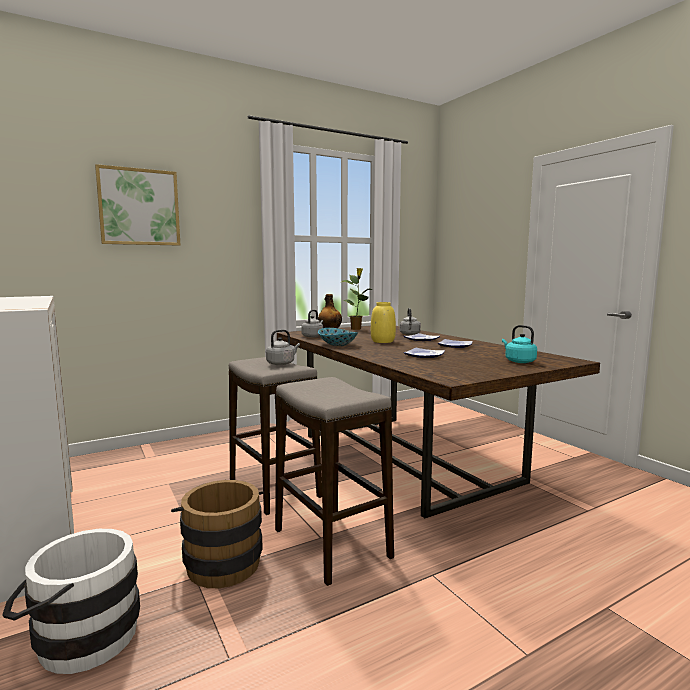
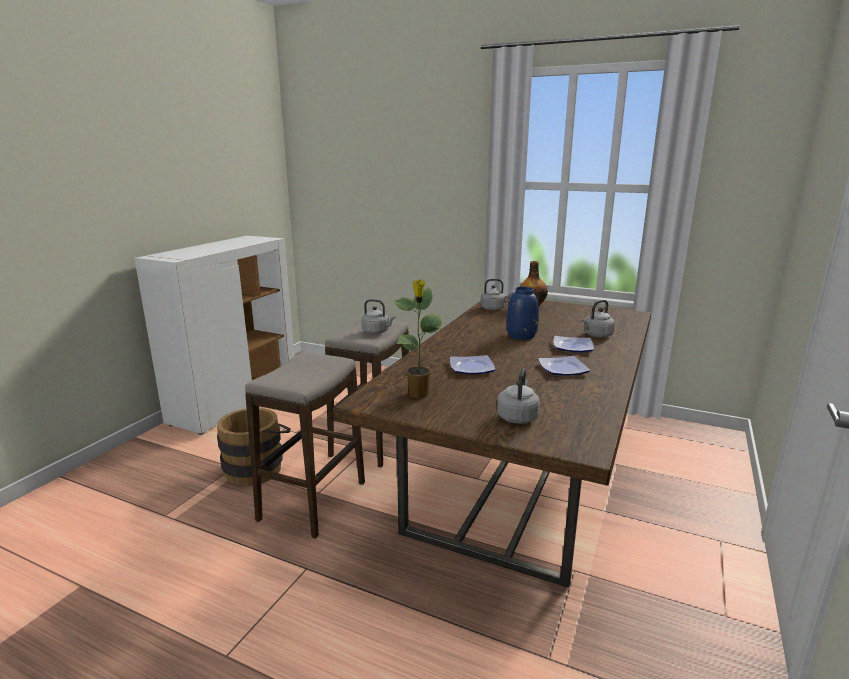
camera: 55 degrees right, 10 degrees up
(78, 639) = (161, 462): white bucket -> none
(139, 207) = (386, 156): picture -> none
(338, 344) = (466, 326): bowl -> none
(356, 329) = (577, 310): potted plant -> potted plant (418, 395)
(382, 341) = (521, 336): yellow vase -> blue vase
(518, 361) = (517, 416): turquoise kettle -> grey kettle

